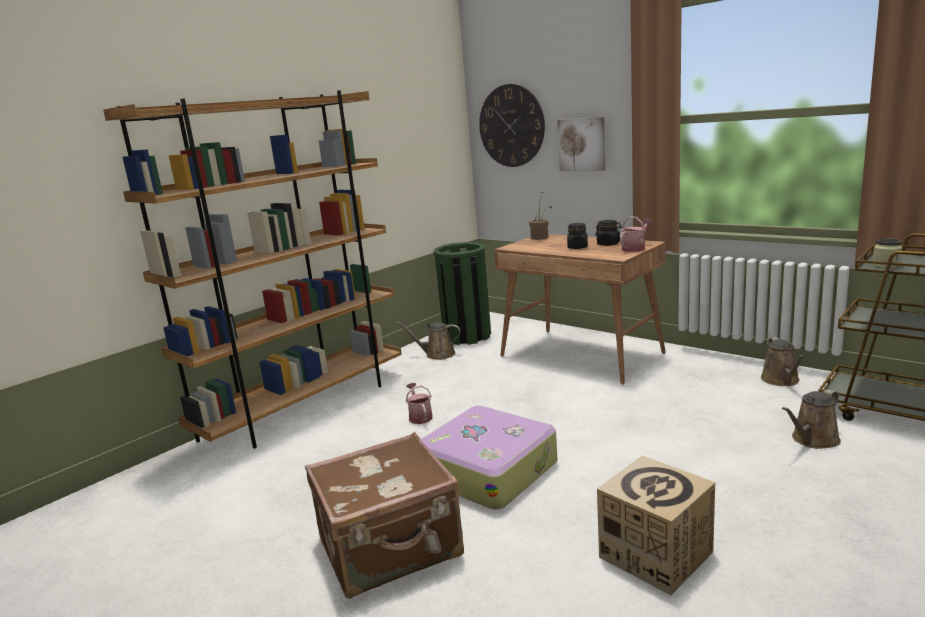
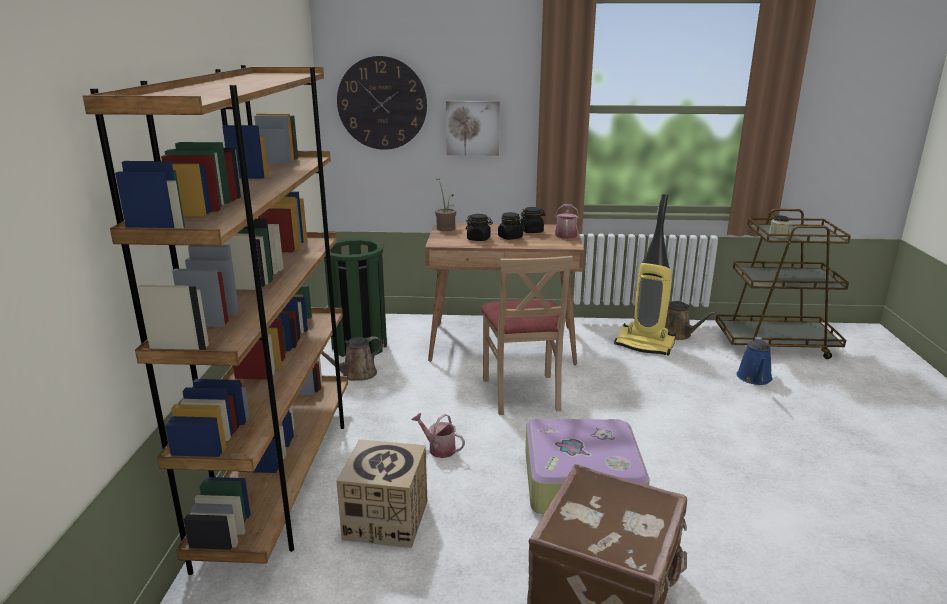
camera: 40 degrees left, 5 degrees up
(539, 395) = (522, 393): none -> beige chair
(548, 246) = (479, 239): none -> black jar
(655, 554) = (785, 502): cardboard box -> cardboard box (386, 520)
(726, 382) = (645, 344): none -> vacuum cleaner
(813, 440) = (754, 378): brown watering can -> blue watering can

